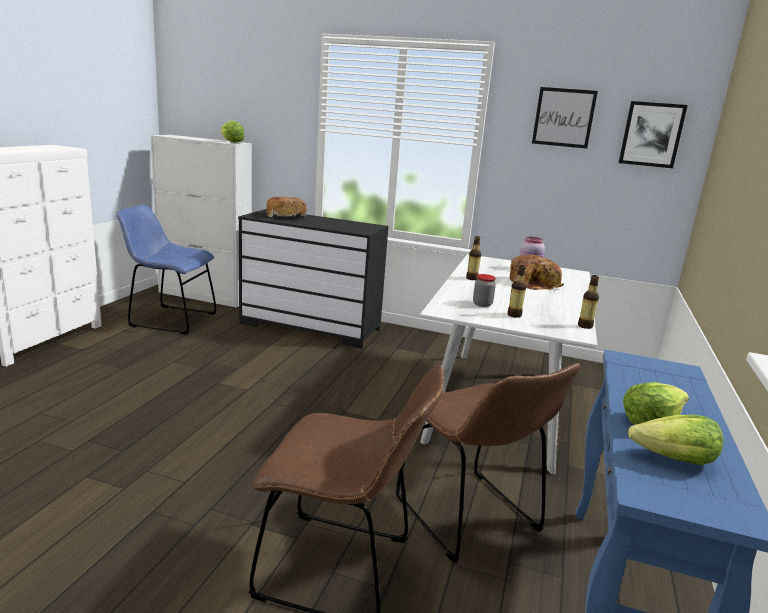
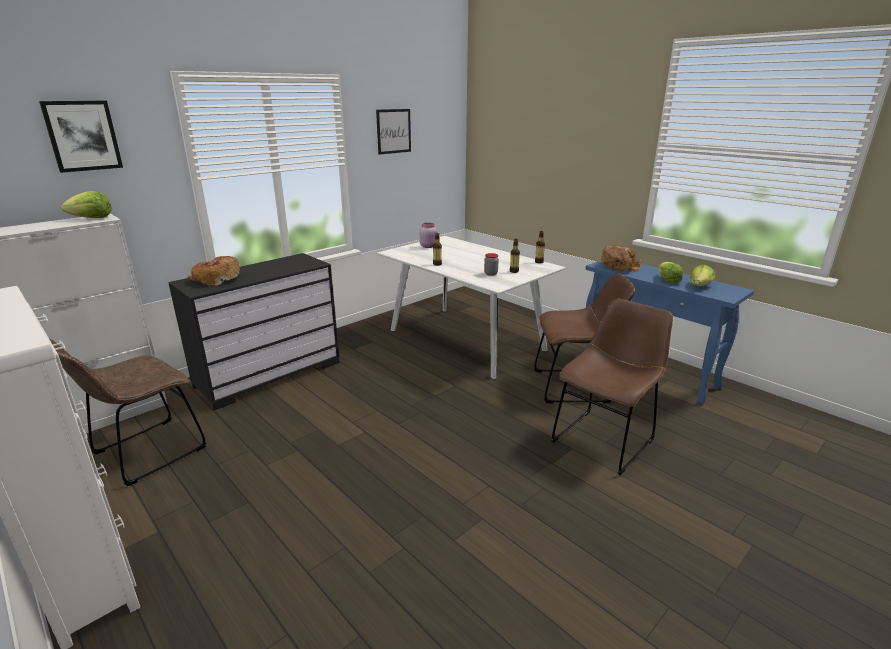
camera: 60 degrees left, 5 degrees up
(169, 319) = (144, 453): blue chair -> brown chair
(534, 283) = (458, 252): bread -> bread (620, 266)
(651, 134) = (440, 135): picture -> picture (82, 136)

